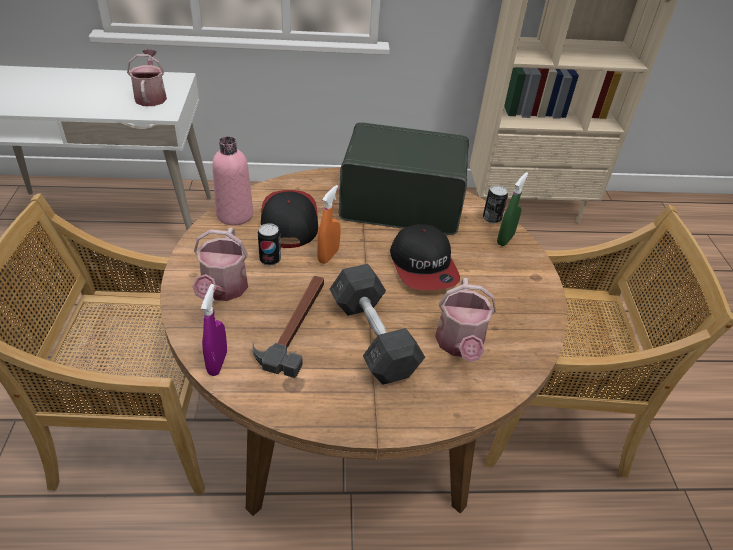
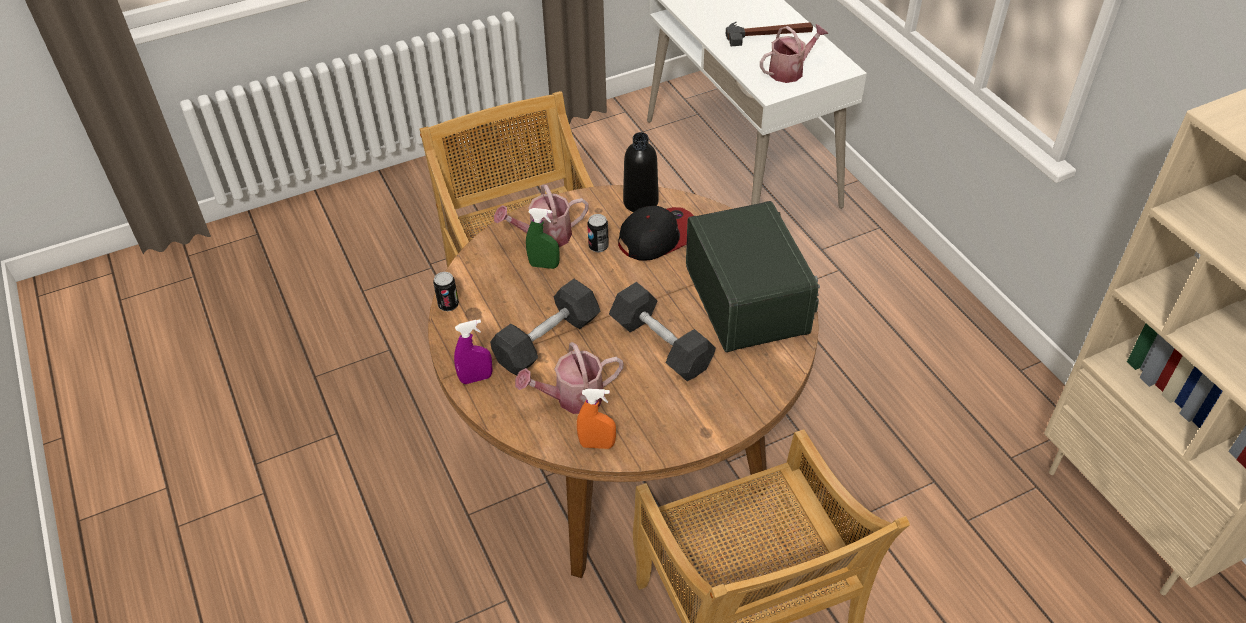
camera: 70 degrees right, 5 degrees up
(217, 363) = (470, 267): purple spray bottle -> purple spray bottle (476, 378)
(235, 215) = (640, 202): pink bottle -> black bottle
(296, 325) = (533, 291): hammer -> hammer (768, 34)
(328, 256) = (629, 278): orange spray bottle -> orange spray bottle (597, 444)
(424, 266) = (661, 345): cap -> grey dumbbell
(491, 218) = (780, 375): can -> can (448, 305)
(505, 239) = (751, 394): green spray bottle -> green spray bottle (544, 265)

